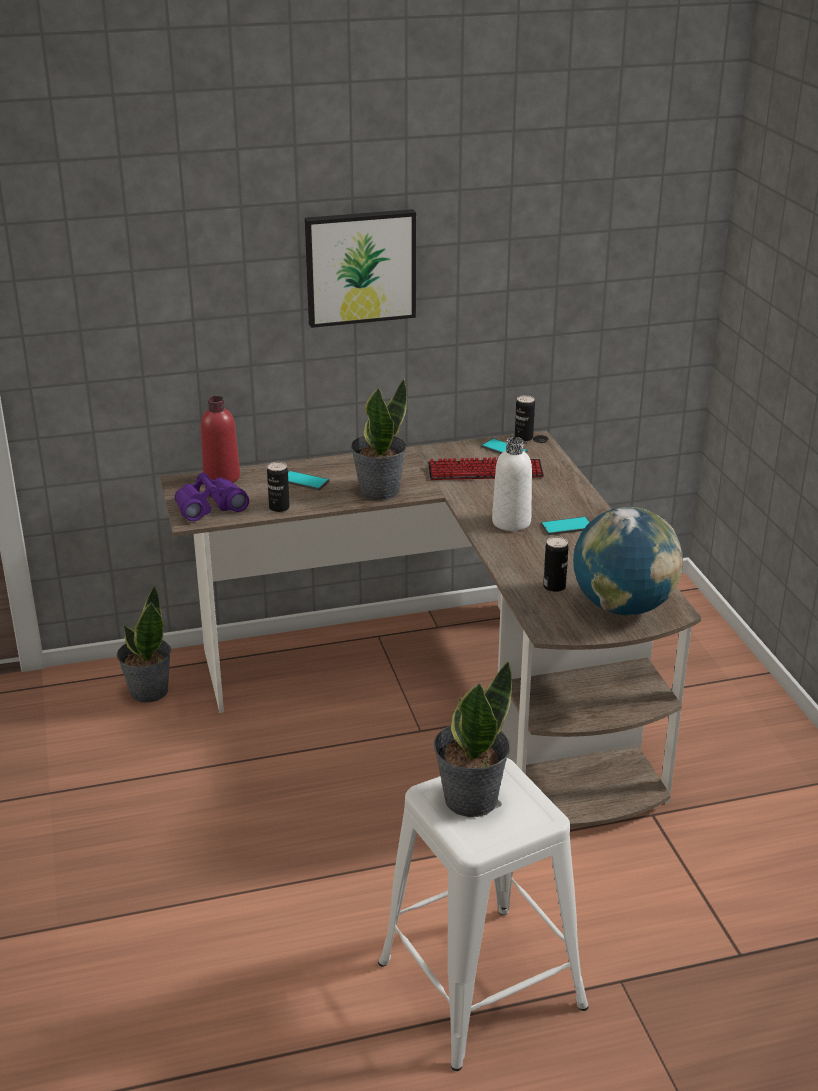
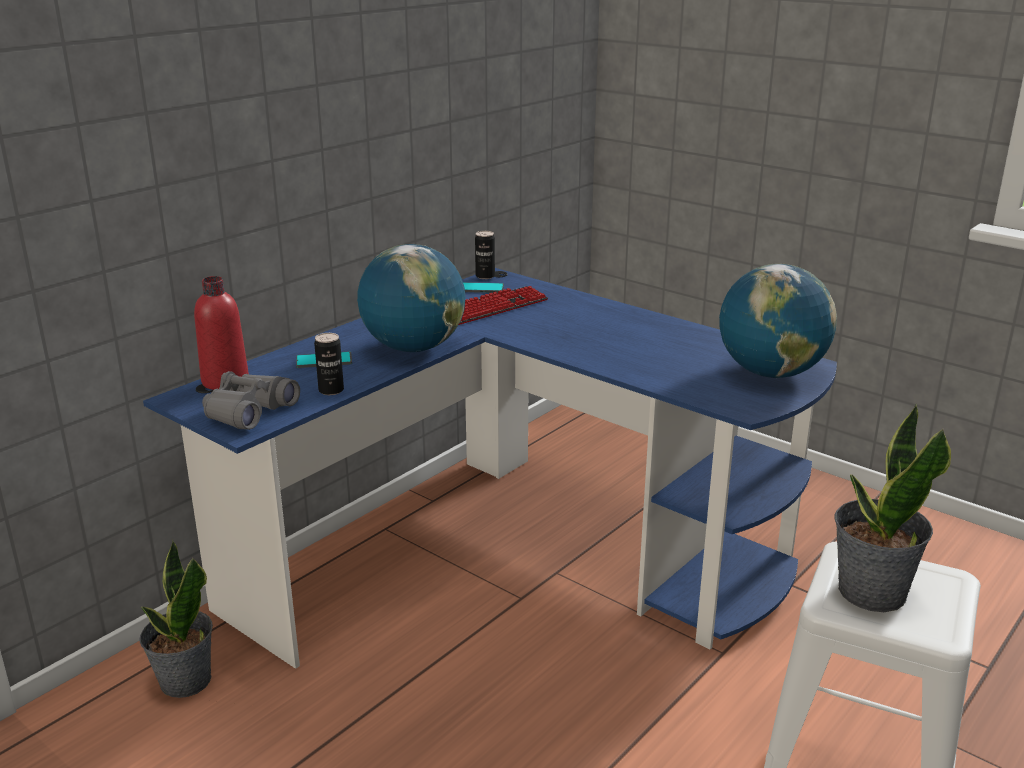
camera: 35 degrees left, 5 degrees down
(209, 507) = (248, 411): purple binoculars -> grey binoculars
(360, 267) = (327, 101): picture -> none
(378, 491) = (413, 348): potted plant -> globe
(452, 693) = (511, 552): brown desk -> blue desk
(511, 522) = (575, 339): white bottle -> none
(554, 587) = (693, 376): can -> none
(567, 526) = (627, 329): phone -> none

